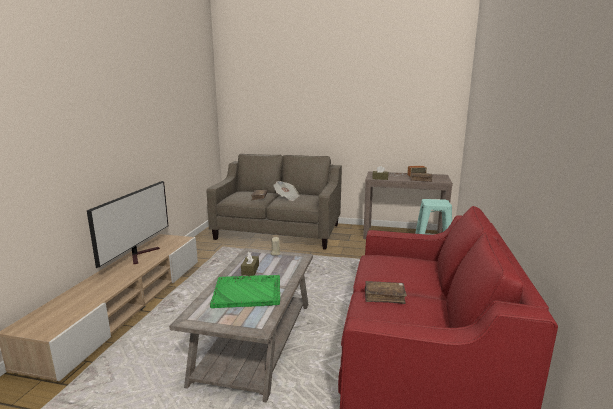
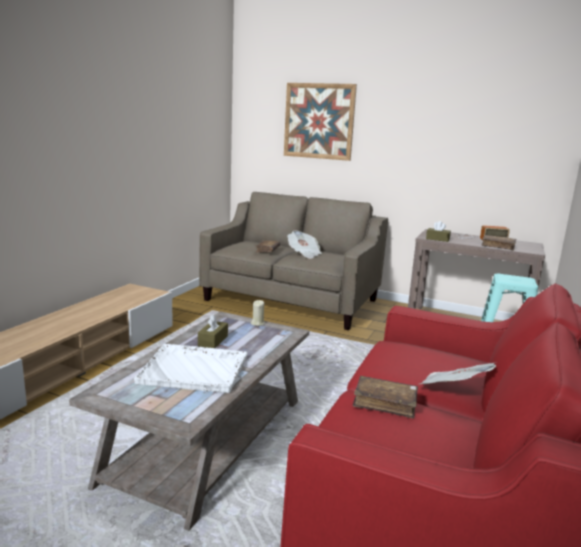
camera: 10 degrees right, 0 degrees up
(141, 254) = (94, 305): television -> none
(248, 292) = (195, 370): green tray -> white tray
(284, 98) = (319, 121): none -> picture
(422, 282) = (453, 390): none -> newspaper

